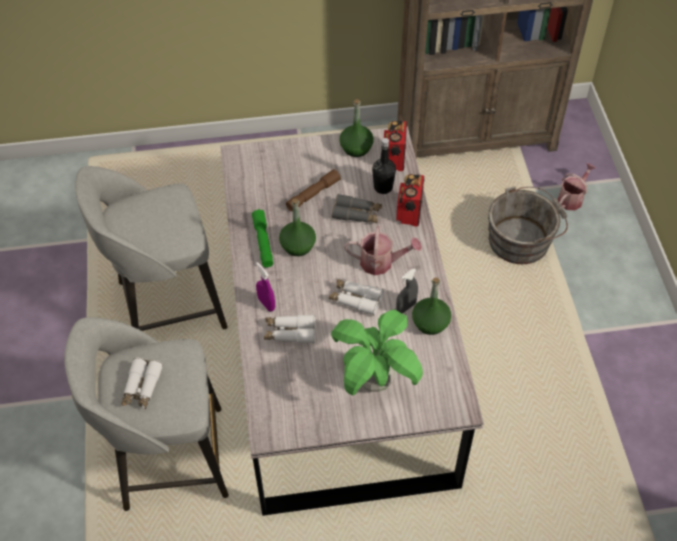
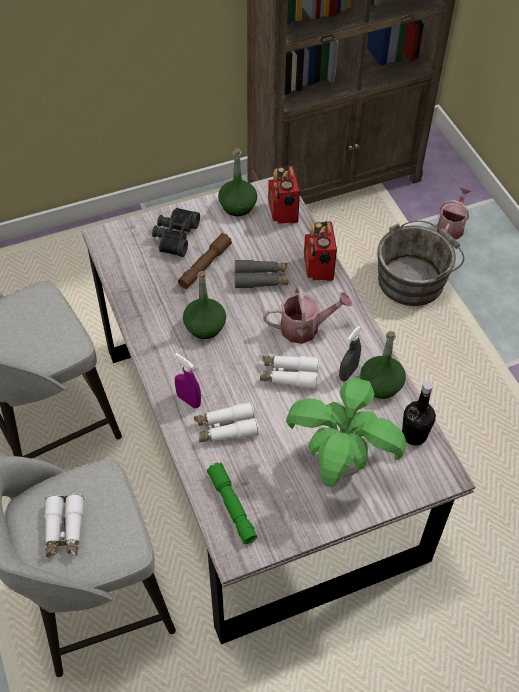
camera: 15 degrees left, 0 degrees up
(263, 242) = (163, 330): green flashlight -> green flashlight (232, 506)
(295, 165) = (174, 236): none -> black binoculars
(383, 187) = (281, 244): black bottle -> black bottle (414, 435)

